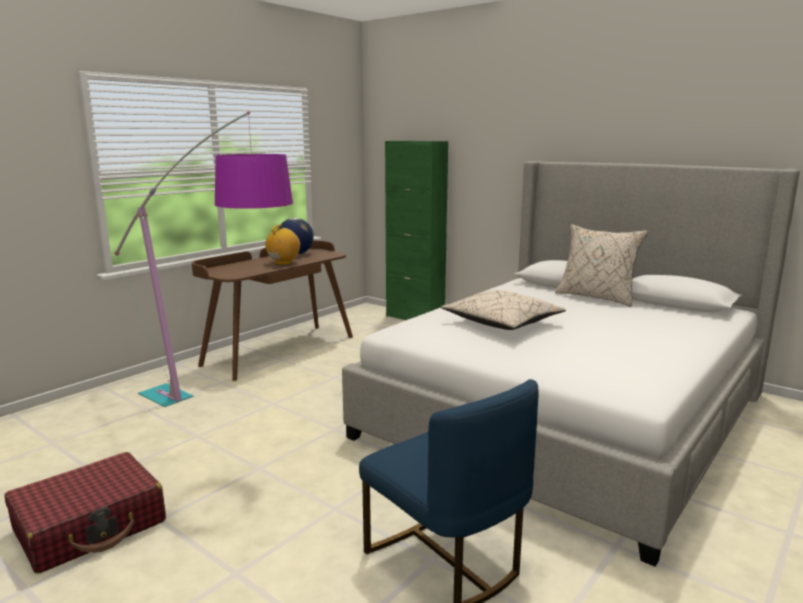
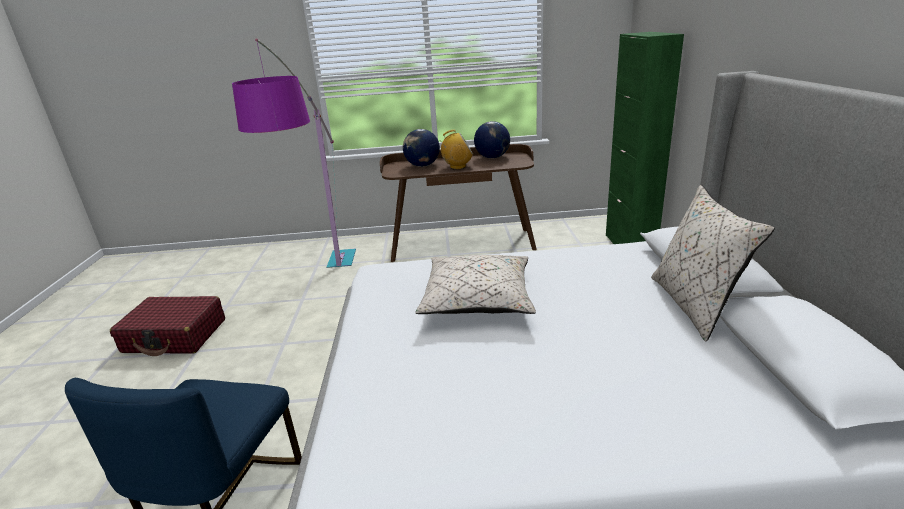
camera: 50 degrees right, 10 degrees up
(243, 267) = (422, 166): none -> globe

